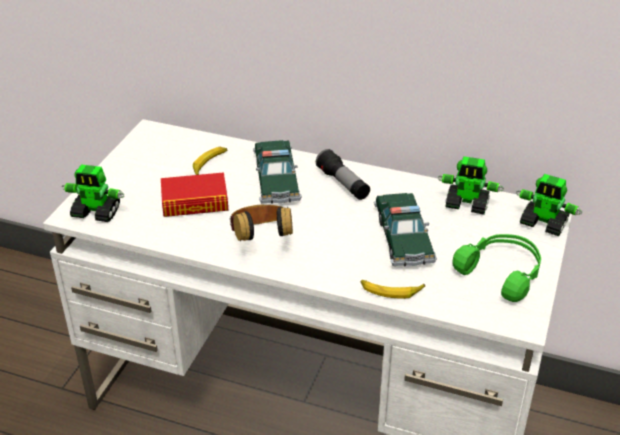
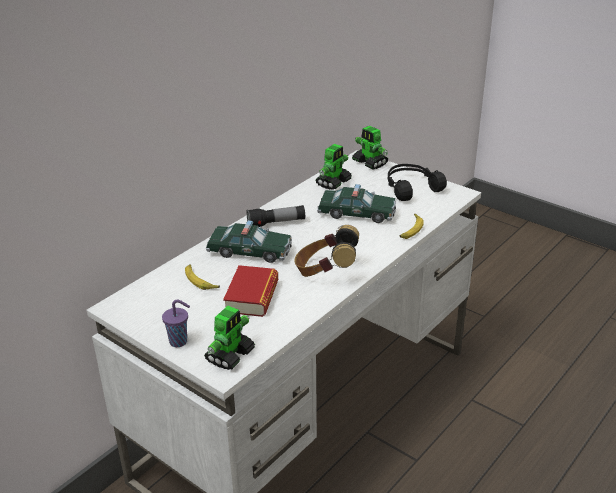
camera: 70 degrees left, 5 degrees down
(109, 179) = (179, 342): none -> purple cup
(502, 272) = (411, 188): green headphones -> black headphones
(544, 224) = (370, 163): toy robot -> toy robot turned 90 degrees clockwise

